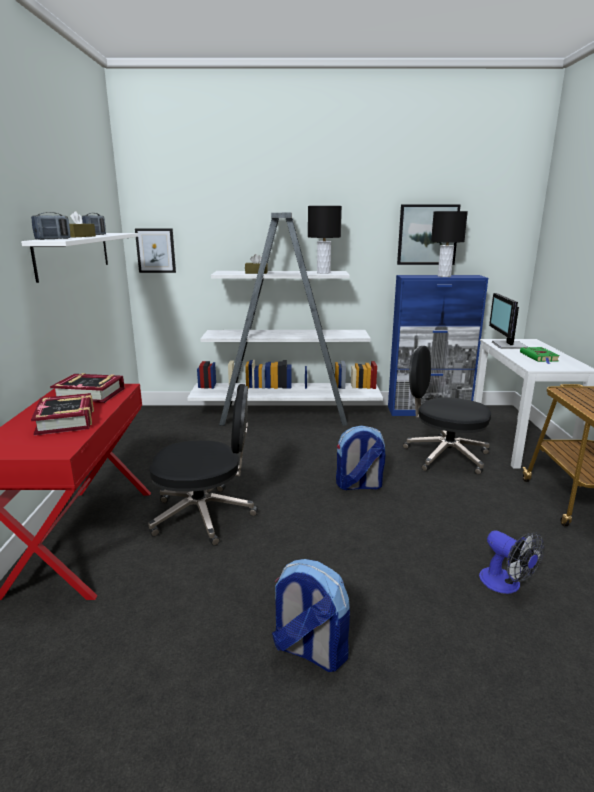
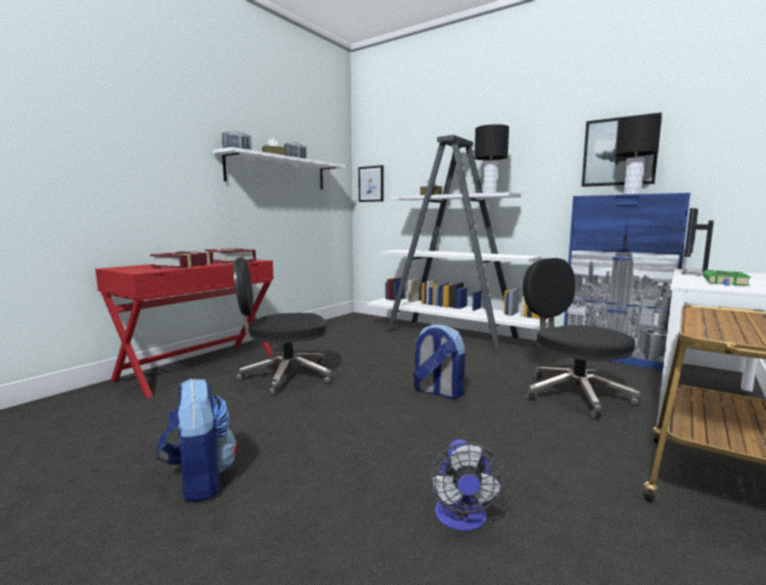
camera: 35 degrees right, 10 degrees down
(205, 515) = (284, 376): black office chair -> black office chair turned 135 degrees clockwise

